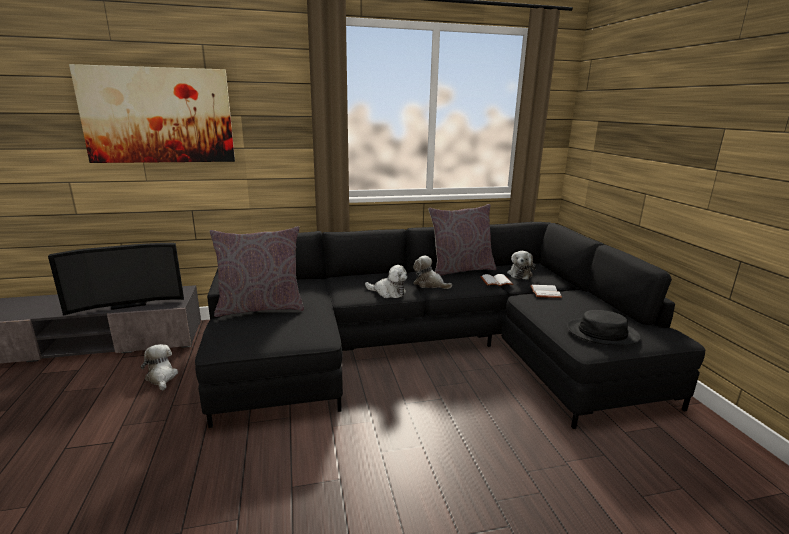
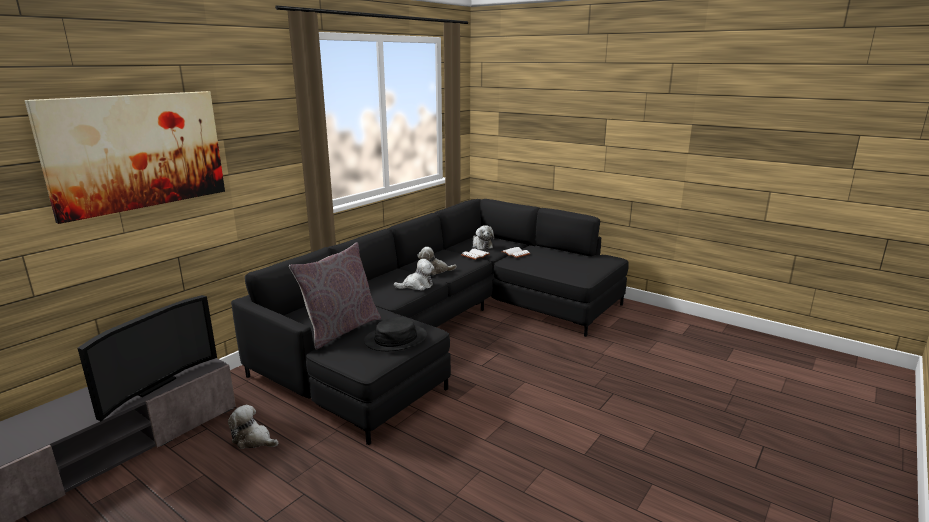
camera: 40 degrees left, 0 degrees up
(460, 269) = (437, 254): grey pillow -> none
(602, 333) = (579, 267): black hat -> black hat (395, 339)

